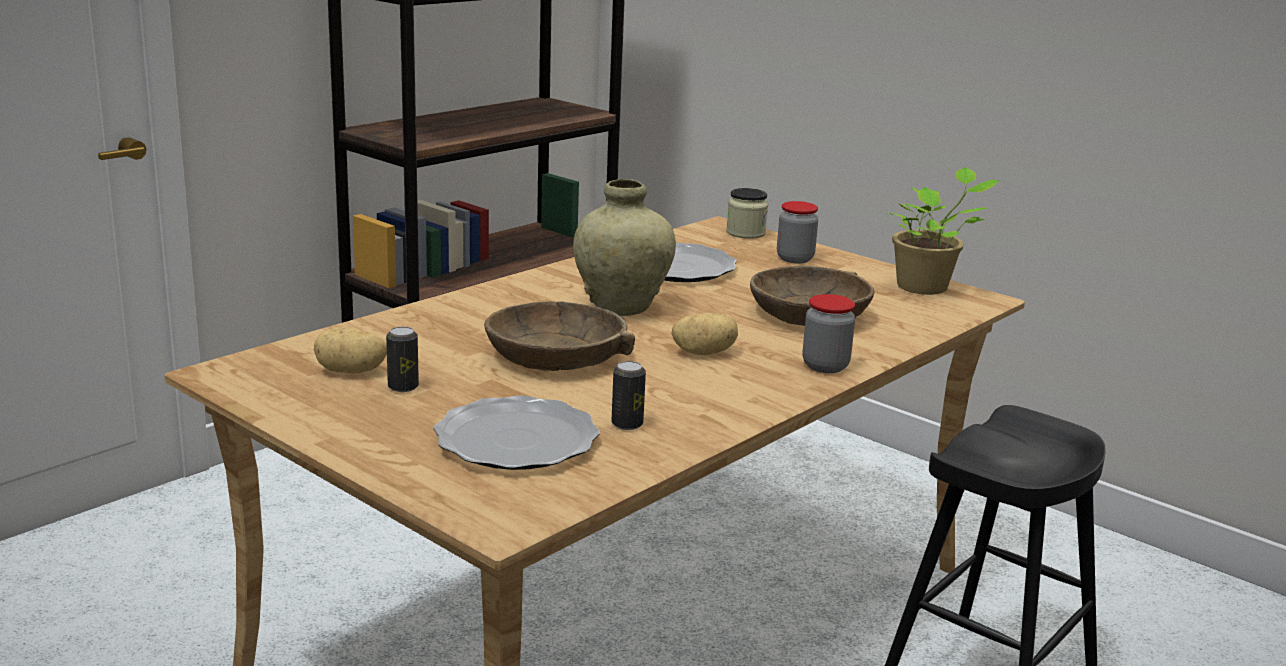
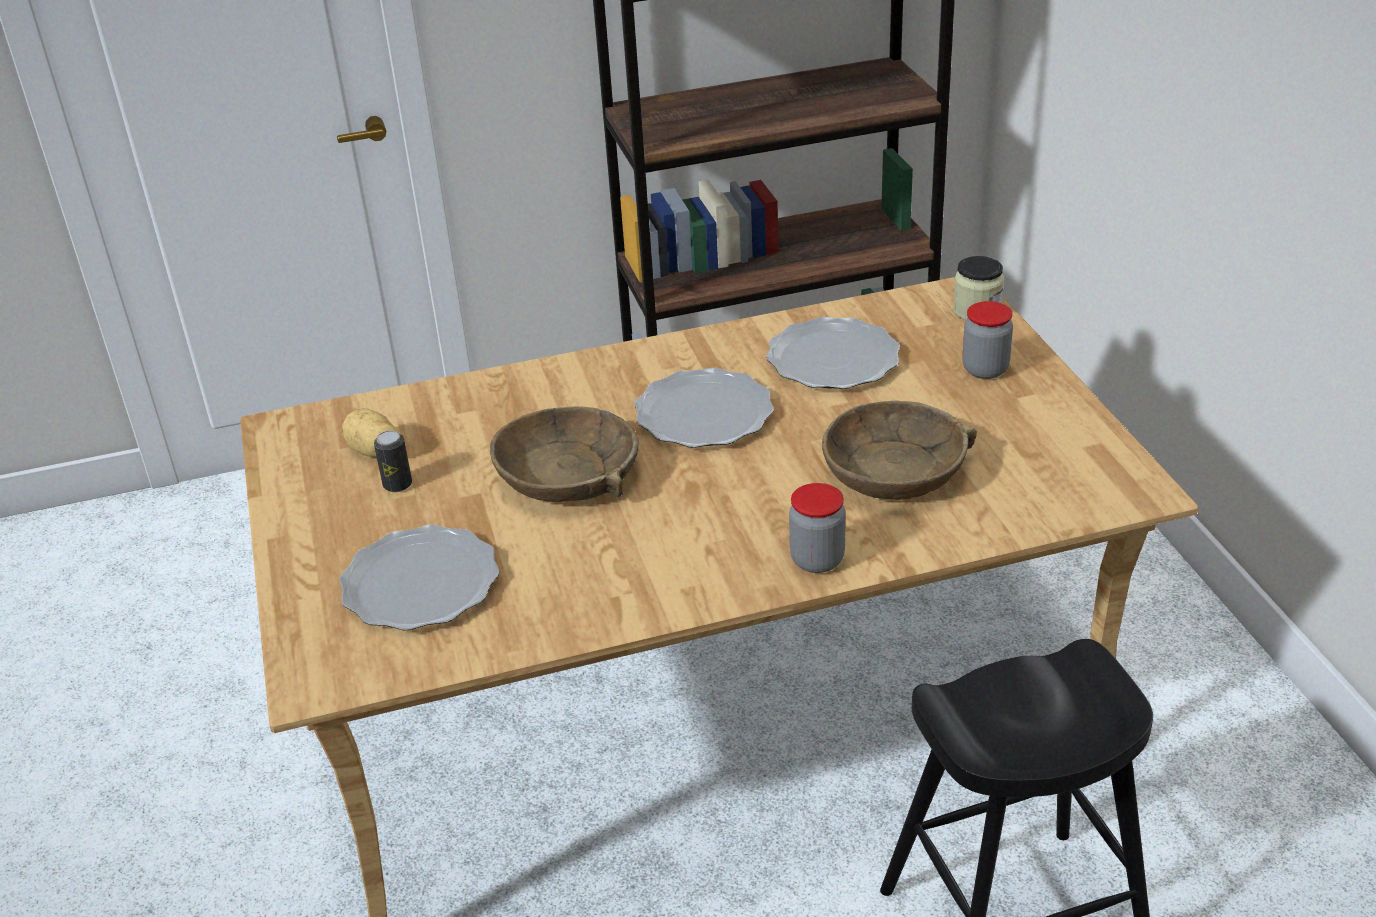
camera: 35 degrees right, 15 degrees up
(622, 307) = (705, 414): beige vase -> plate
(627, 424) = (534, 590): can -> none
(704, 352) = (714, 505): potato -> none
(926, 287) = (1091, 455): potted plant -> none

